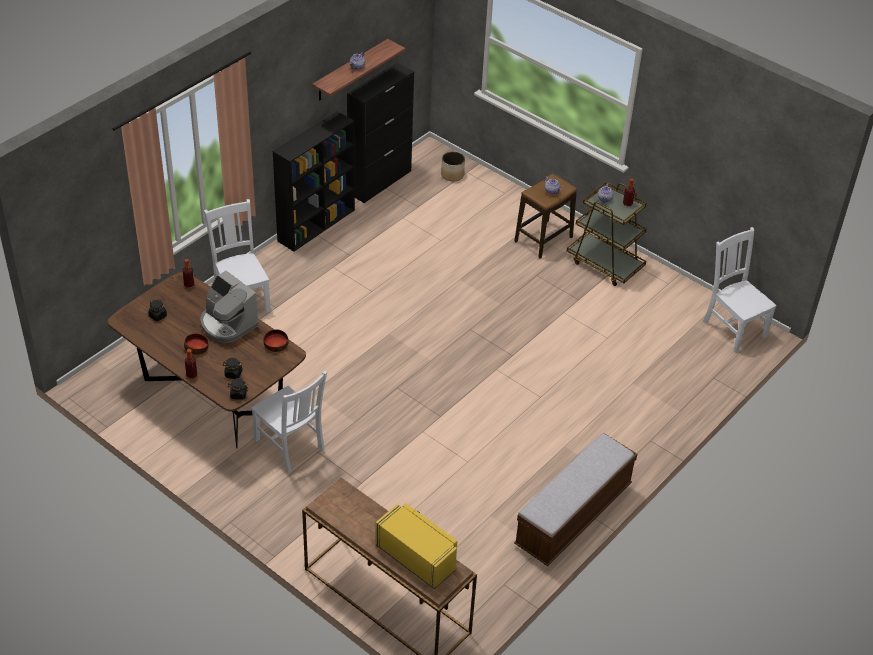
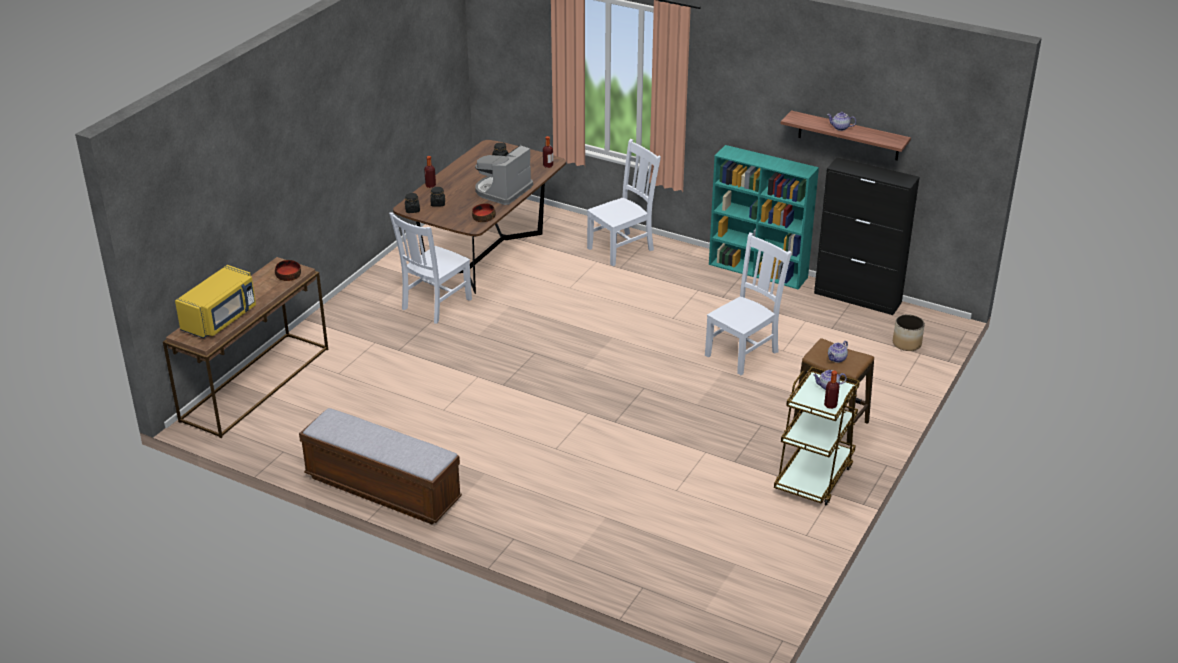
camera: 80 degrees right, 10 degrees down
(197, 348) = (465, 182): bowl -> bowl (288, 276)
(317, 225) = (759, 271): black bookcase -> turquoise bookcase
(733, 327) = (749, 601): white chair -> white chair (743, 352)

